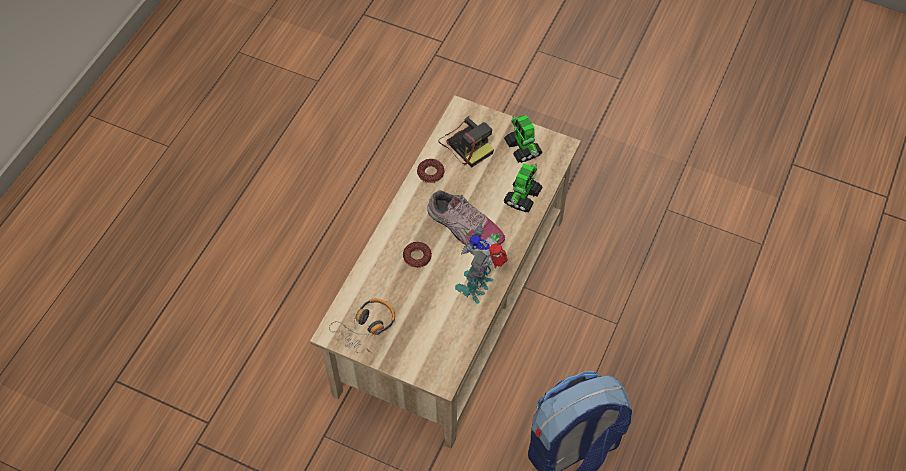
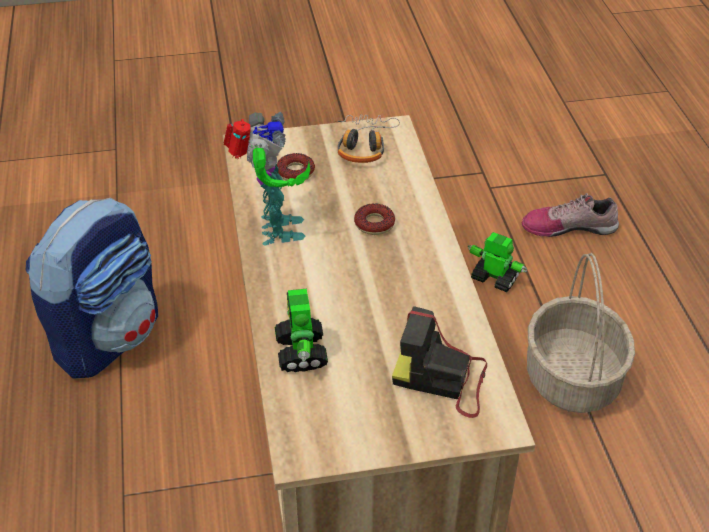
camera: 145 degrees right, 15 degrees down
(319, 243) = (573, 379): none -> basket
(430, 173) = (452, 316): donut -> donut (296, 172)
(463, 227) = (347, 278): shoe -> shoe (568, 226)
(523, 149) = (355, 417): toy robot -> toy robot (494, 278)

